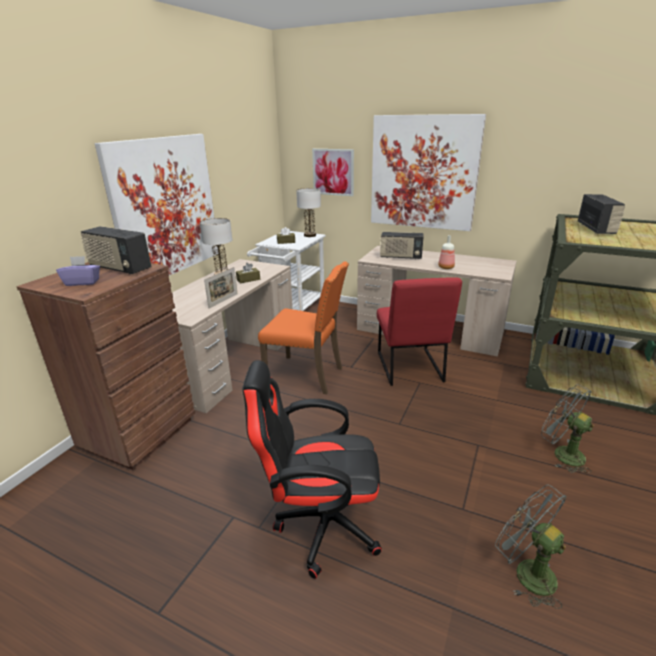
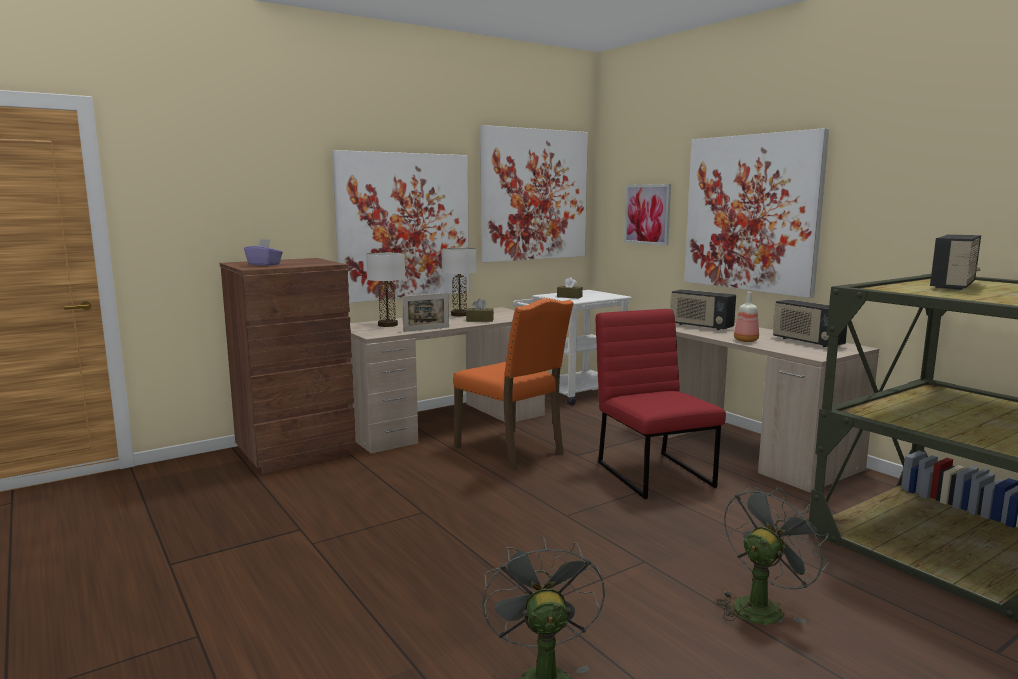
camera: 30 degrees right, 15 degrees down
(119, 268) = (308, 262): radio -> radio (807, 342)
(246, 162) = (534, 195): none -> picture
(310, 235) = (610, 295): table lamp -> table lamp (388, 325)
(319, 526) = (366, 561): black office chair -> none
(409, 368) = (653, 473): red chair -> red chair turned 135 degrees clockwise
(562, 453) = (761, 606): grey fan -> grey fan turned 60 degrees clockwise

